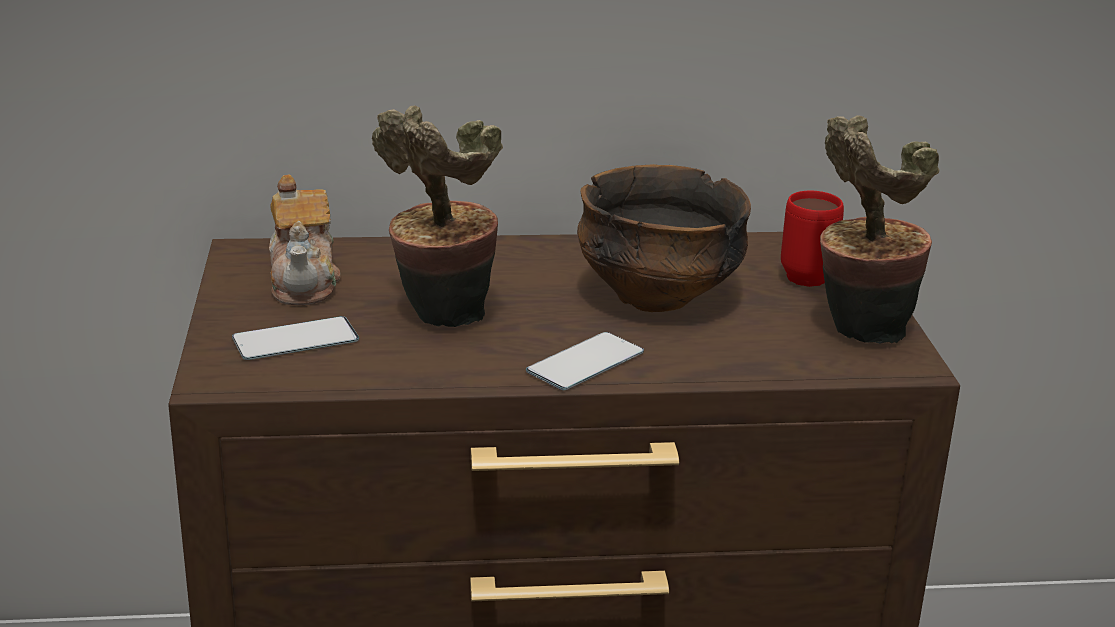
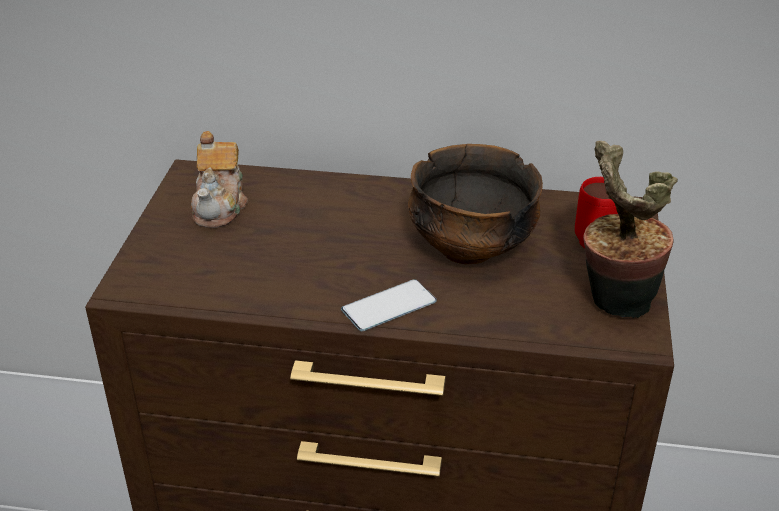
camera: 15 degrees right, 10 degrees up
(295, 339) = (192, 259): phone -> none
(441, 319) = (301, 252): potted plant -> none

